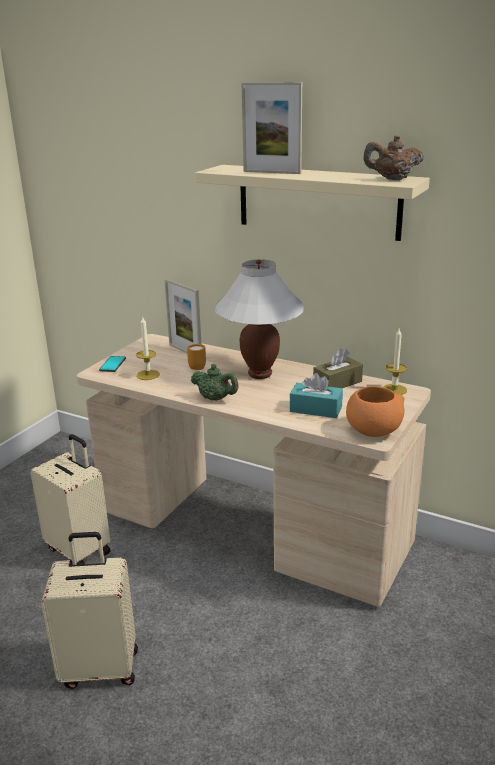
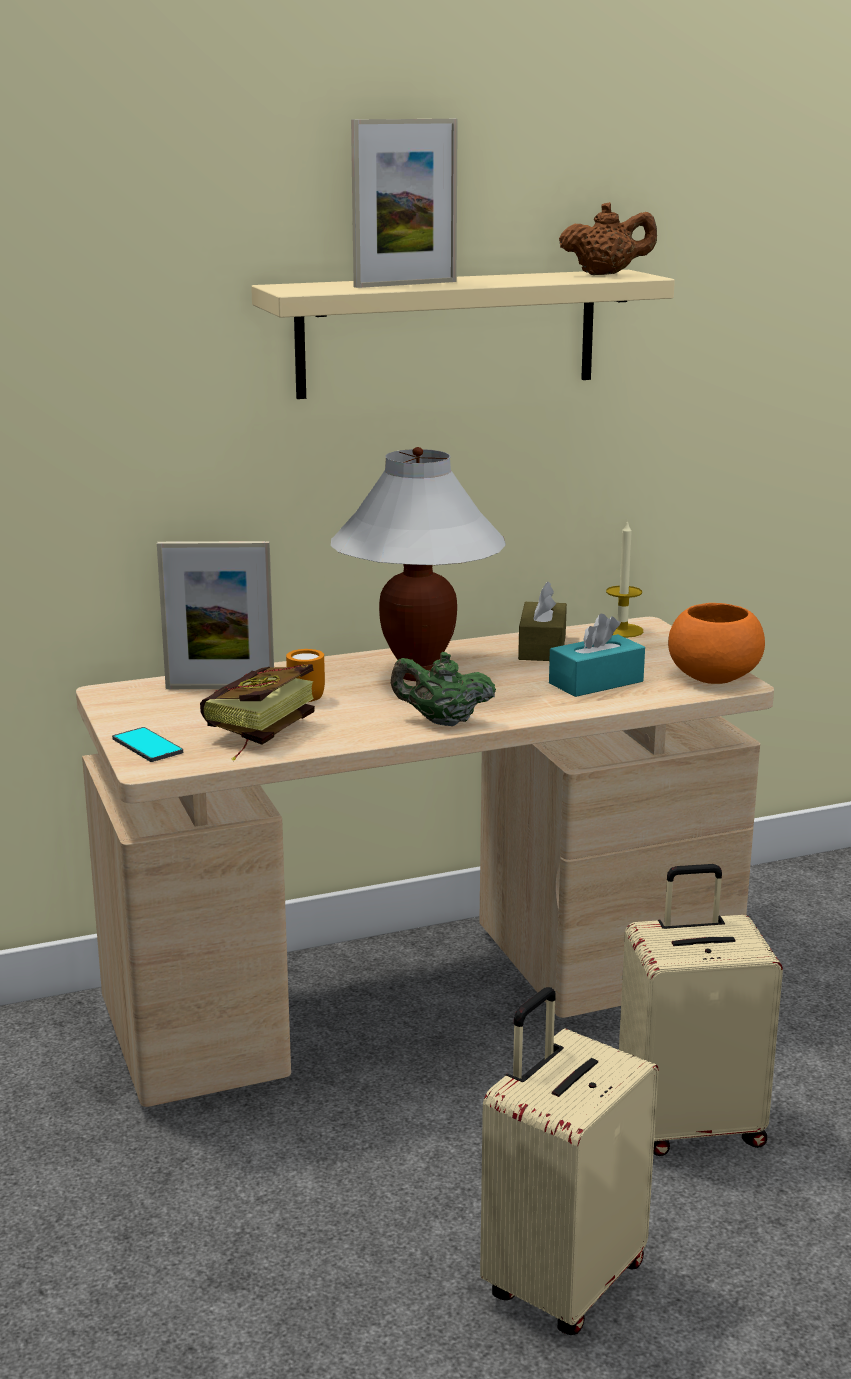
camera: 50 degrees left, 5 degrees down
(80, 549) = (212, 1183): beige suitcase -> beige suitcase (690, 1125)
(148, 375) = (253, 735): candle -> book
(215, 398) = (442, 721): green teapot -> green teapot turned 150 degrees counterclockwise
(392, 179) = (606, 274): brown teapot -> brown teapot turned 135 degrees counterclockwise

